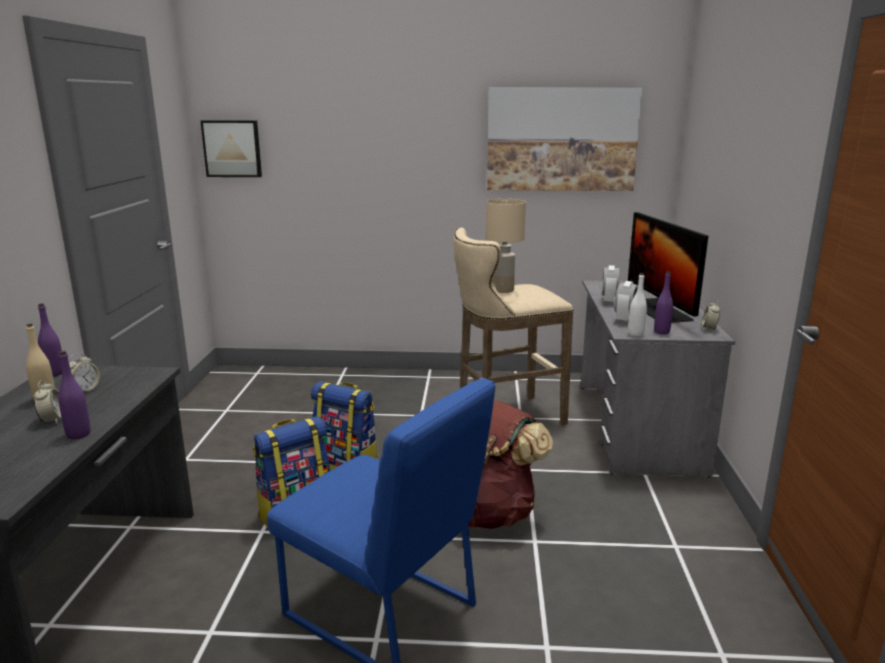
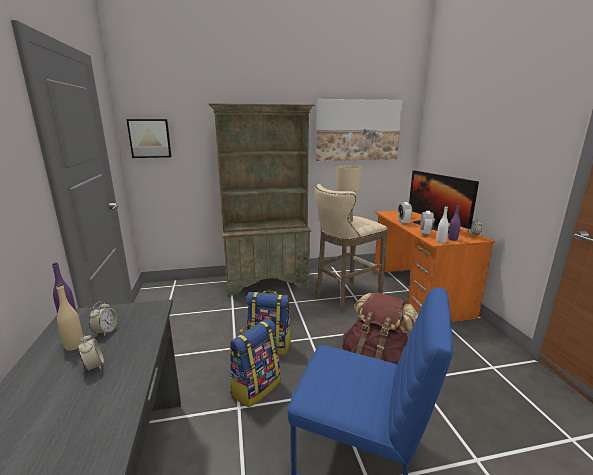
camera: 15 degrees left, 0 degrees up
(78, 434) = (128, 378): purple bottle -> none
(394, 383) = (267, 282): none -> green bookcase
(637, 426) = (419, 293): grey desk -> orange desk

